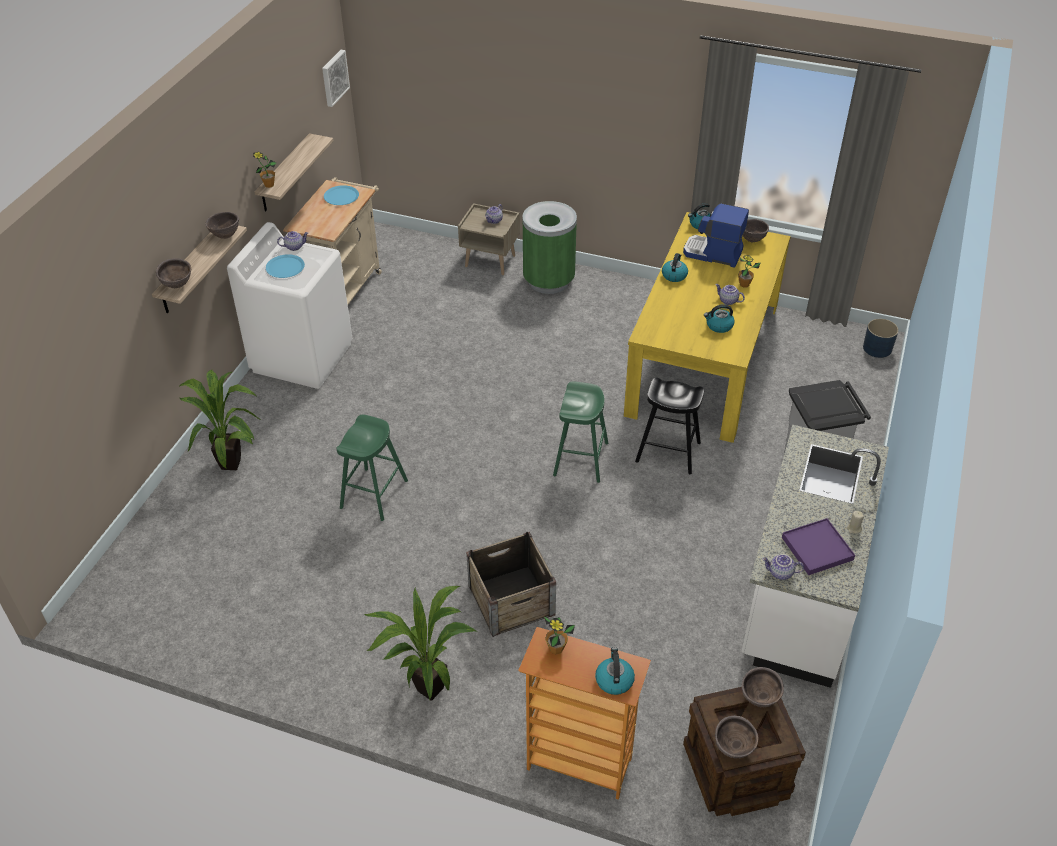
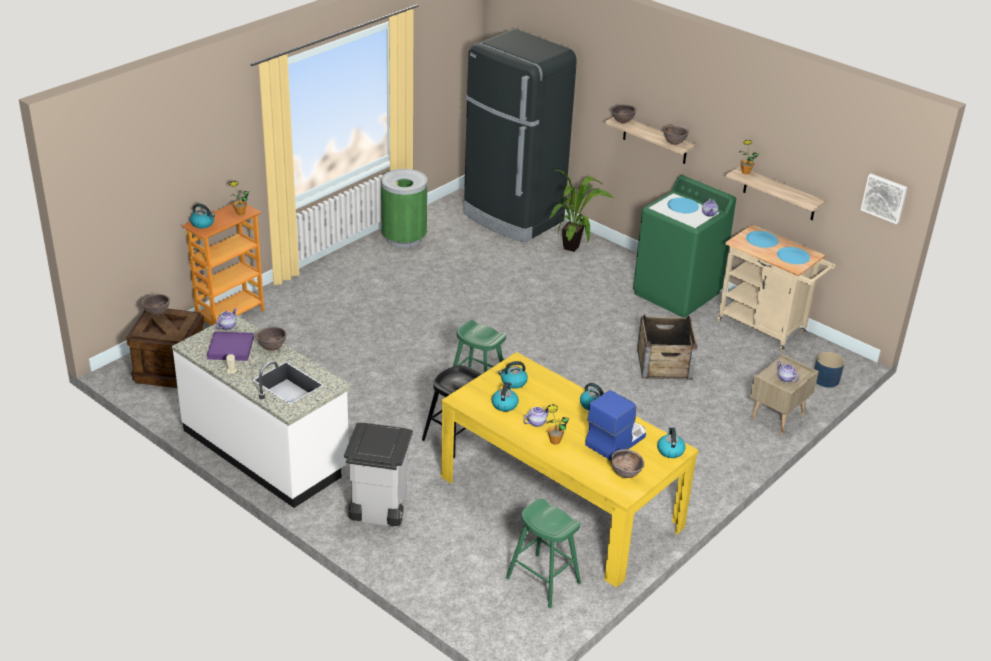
camera: 110 degrees right, 10 degrees down
(167, 543) = (512, 218): none -> black fridge
(302, 357) = (677, 293): white washing machine -> green washing machine
(316, 218) = (761, 240): none -> blue plate
(374, 494) = (504, 294): green stool -> green stool (543, 580)
(426, 686) = (330, 280): potted plant -> none
(511, 599) = (368, 325): crate -> crate (664, 364)
(548, 281) = (729, 443): green trash can -> green trash can (404, 238)
(680, 329) = (513, 382): none -> kettle
(759, 698) = (176, 334): brown bowl -> brown bowl (272, 348)
(877, 348) = (507, 635): blue planter -> blue planter (826, 379)

